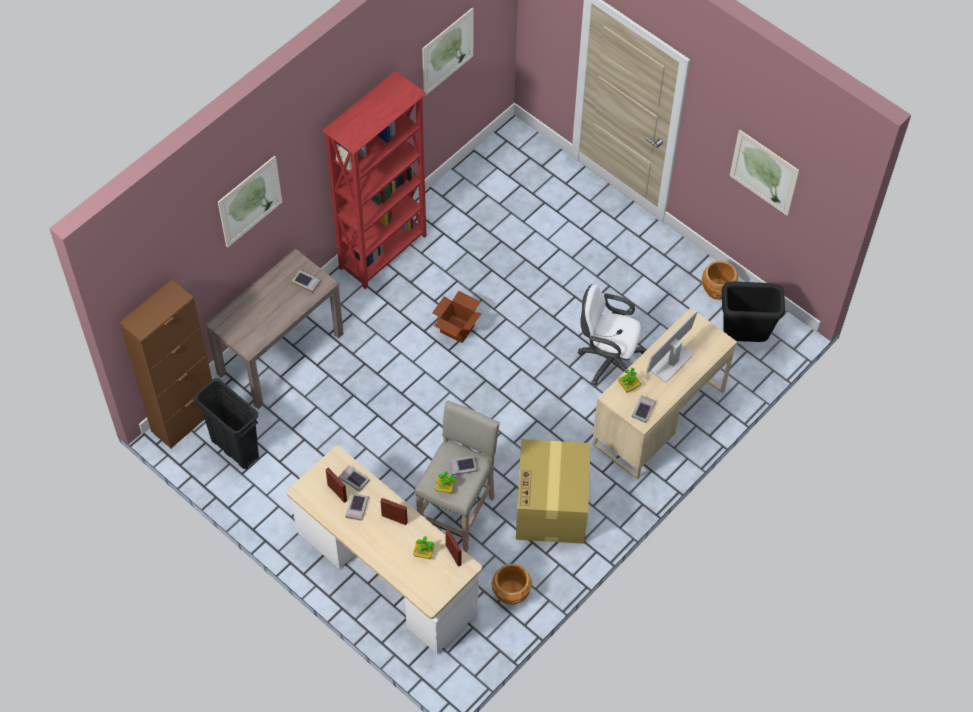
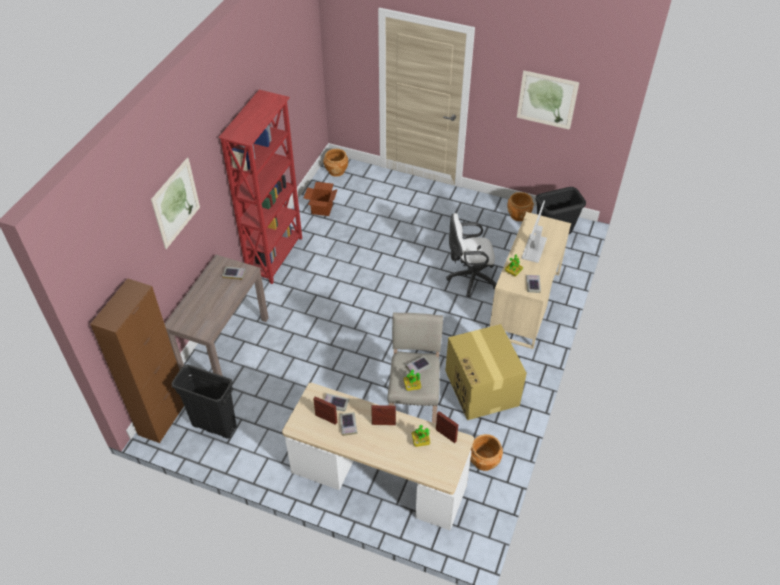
camera: 20 degrees left, 10 degrees down
(447, 51) = (288, 82): picture -> none
(457, 329) = (352, 290): cardboard box -> cardboard box (322, 209)
(511, 146) = (336, 171): none -> brown planter

